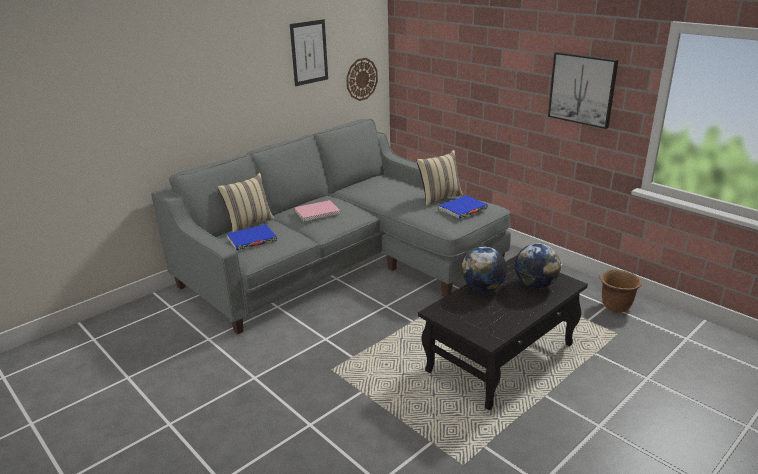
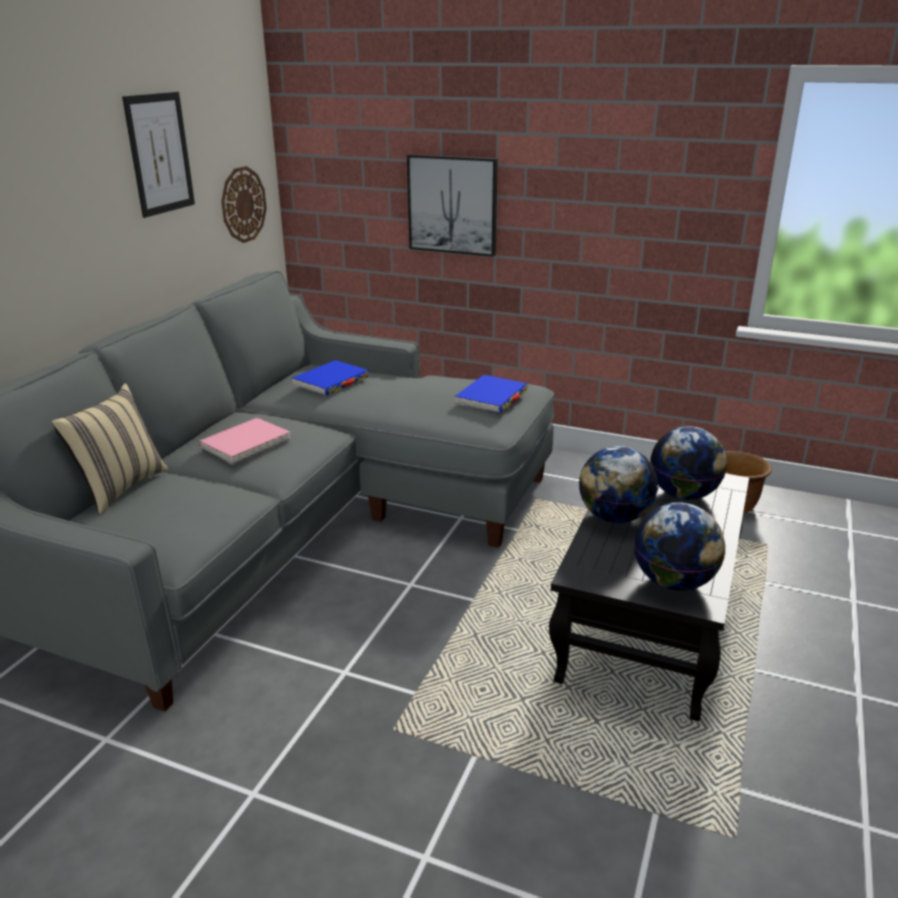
camera: 25 degrees left, 0 degrees up
(252, 240) = (151, 516): blue book -> blue book (331, 381)
(439, 198) = (438, 386): beige pillow -> none
(483, 327) = (674, 582): none -> globe
(582, 89) = (645, 185): picture -> picture (452, 205)

